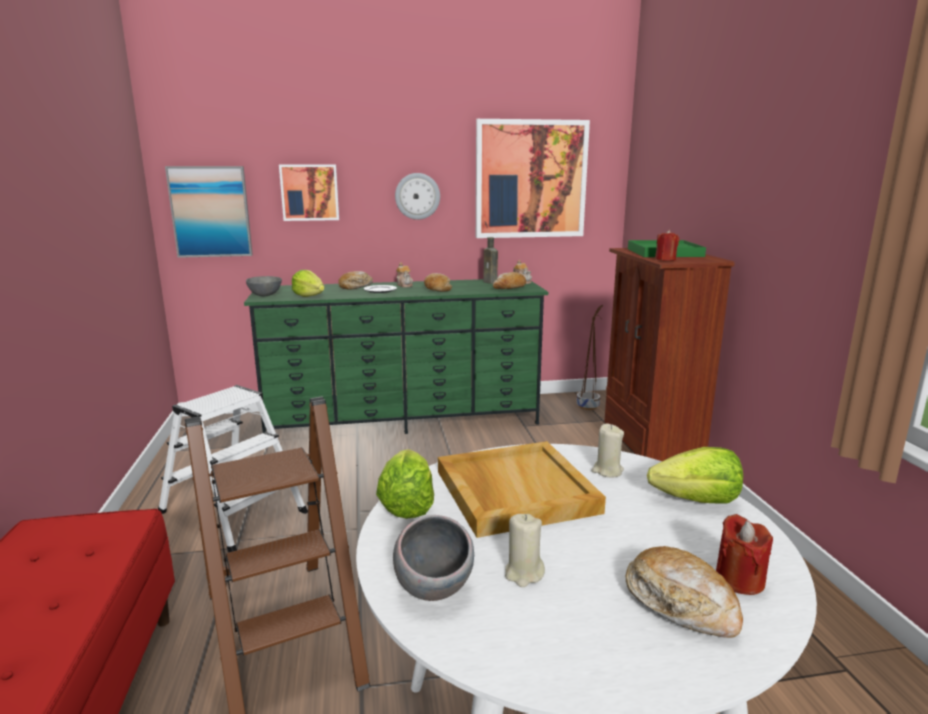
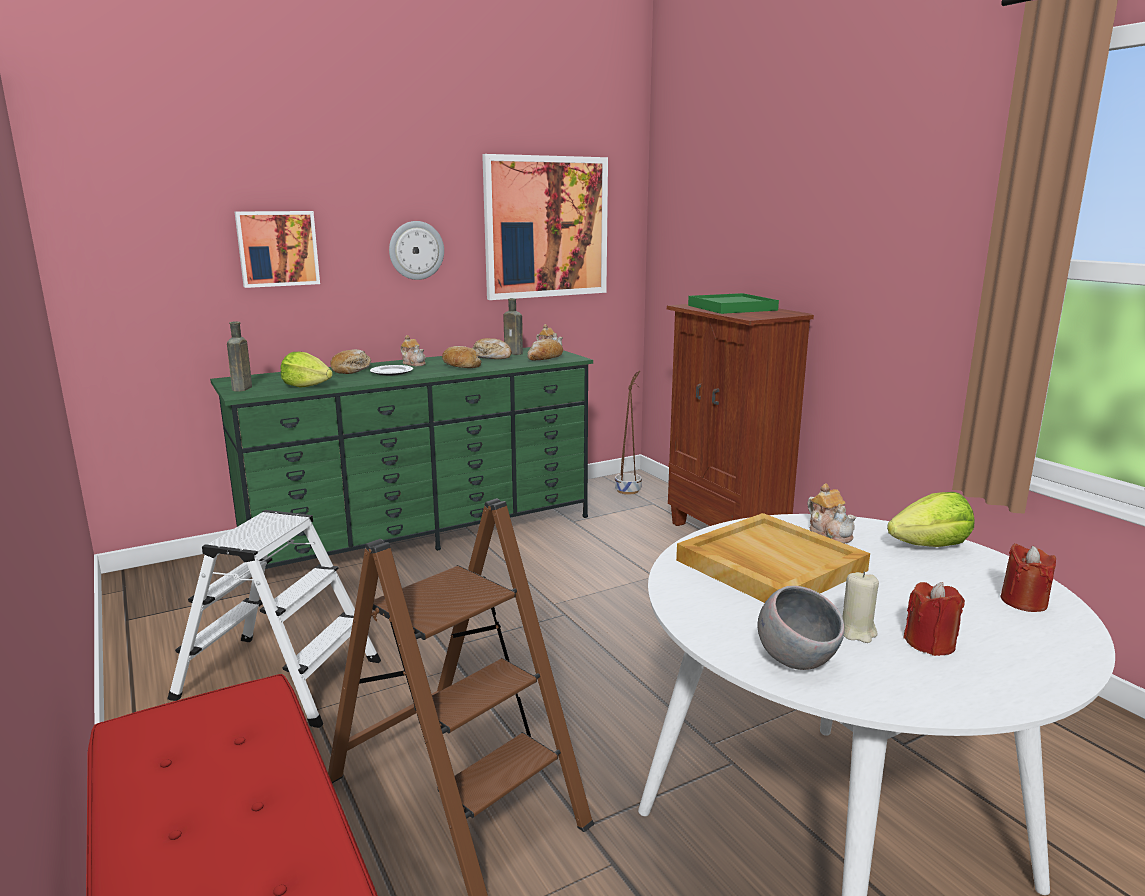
camera: 20 degrees left, 0 degrees up
(210, 212) = (136, 279): picture -> none
(265, 295) = (241, 389): grey bowl -> brown bottle
(407, 505) = (683, 595): lettuce -> none
(607, 471) = (830, 533): beige candle -> teapot
(665, 259) = (746, 315): red candle -> red candle (930, 643)
(680, 604) = (1001, 629): bread -> bread (492, 357)

